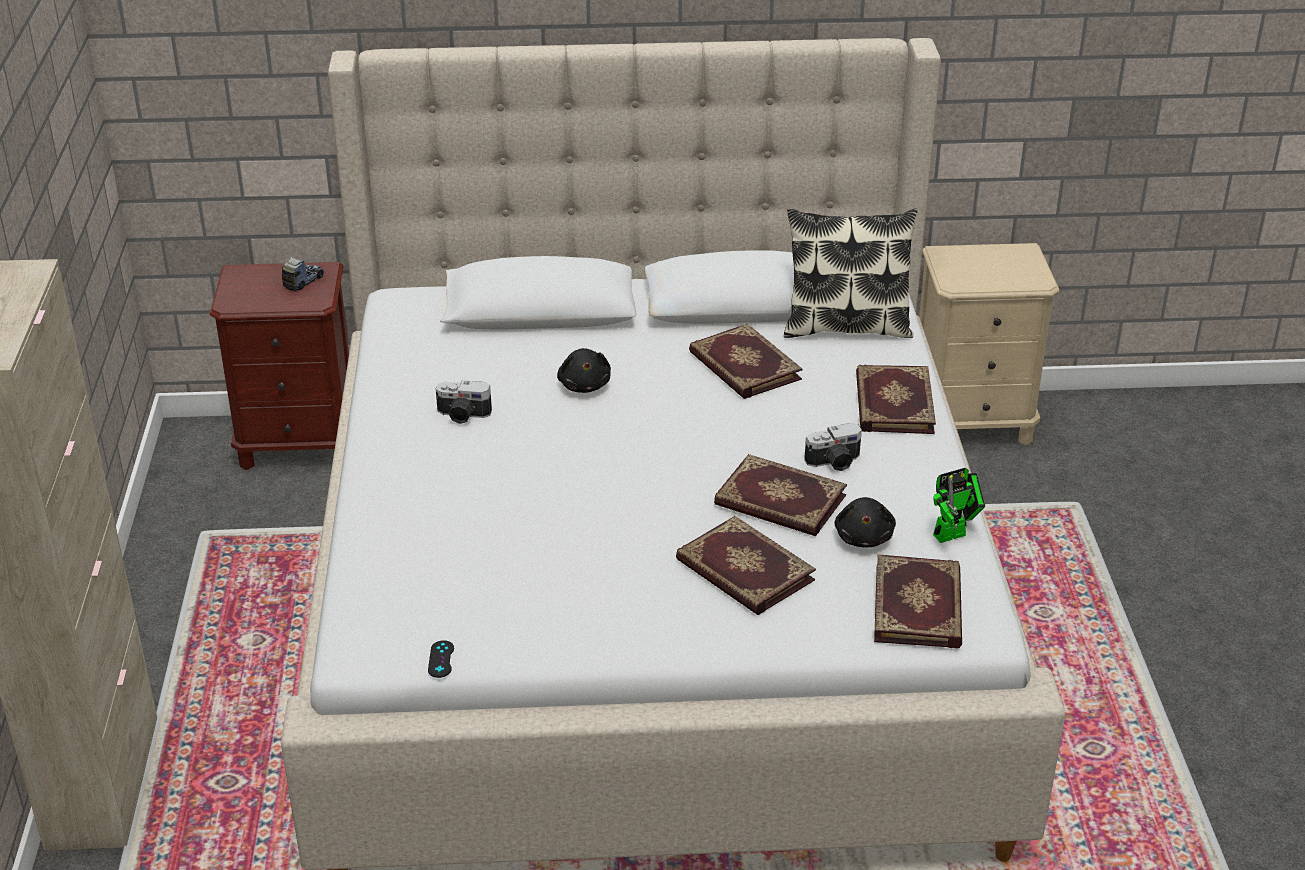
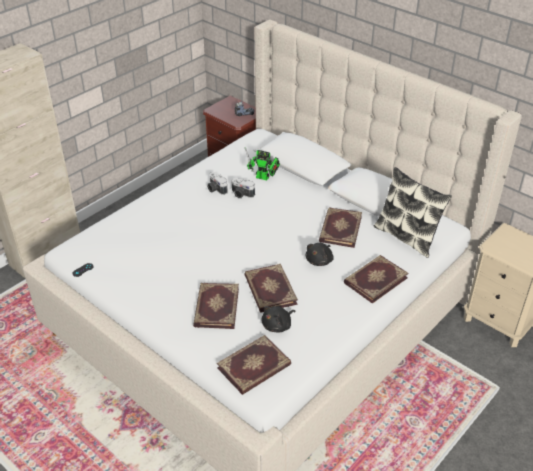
camera: 45 degrees right, 5 degrees up
(584, 385) = (271, 202): black plush toy -> black plush toy (320, 260)
(834, 462) = (313, 289): camera -> camera (241, 194)
(954, 533) = (314, 349): toy robot -> toy robot (264, 178)

